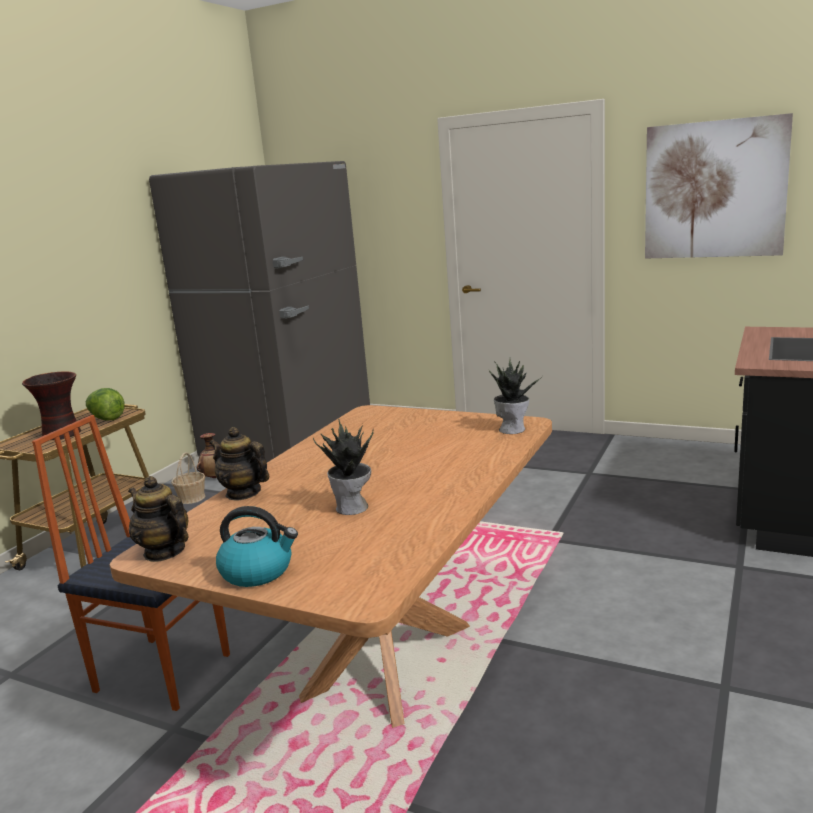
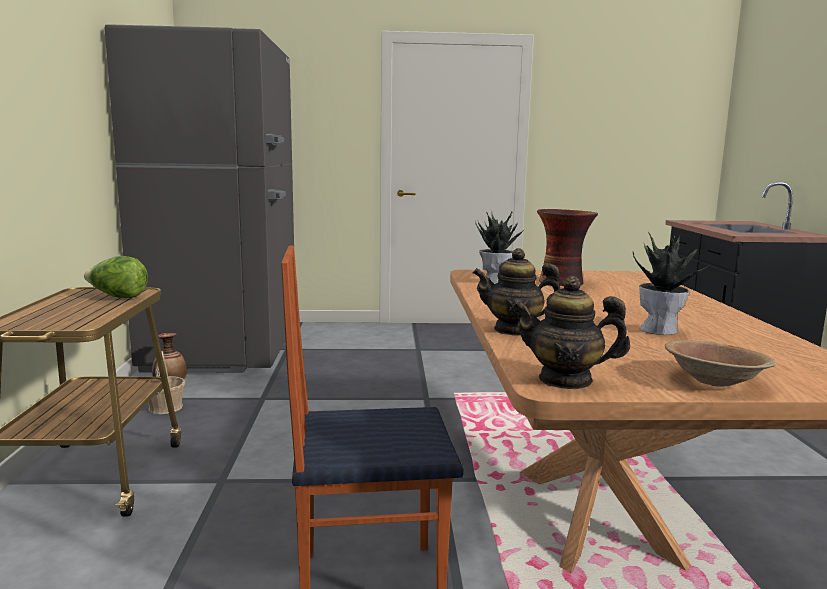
camera: 30 degrees left, 5 degrees down
(63, 434) = (80, 312): vase -> vase (562, 282)
(258, 571) = (714, 381): kettle -> brown bowl
(513, 429) = (639, 277): potted plant -> potted plant (495, 283)
(714, 190) = (614, 118): picture -> none

